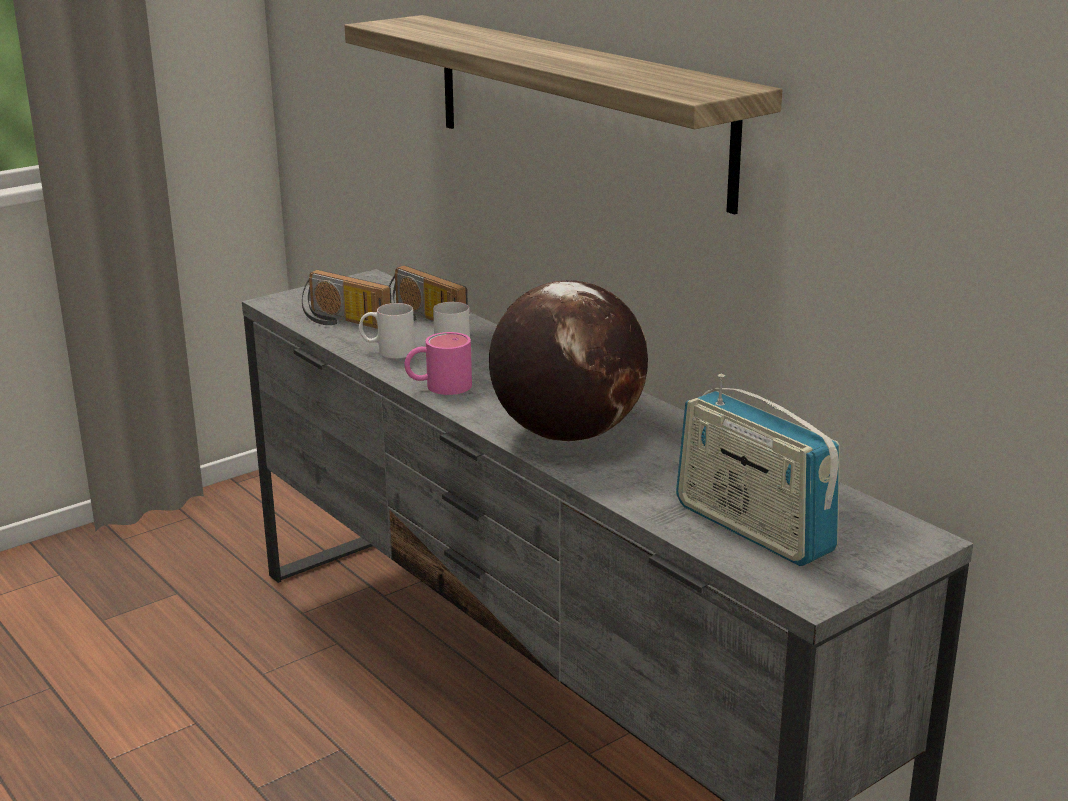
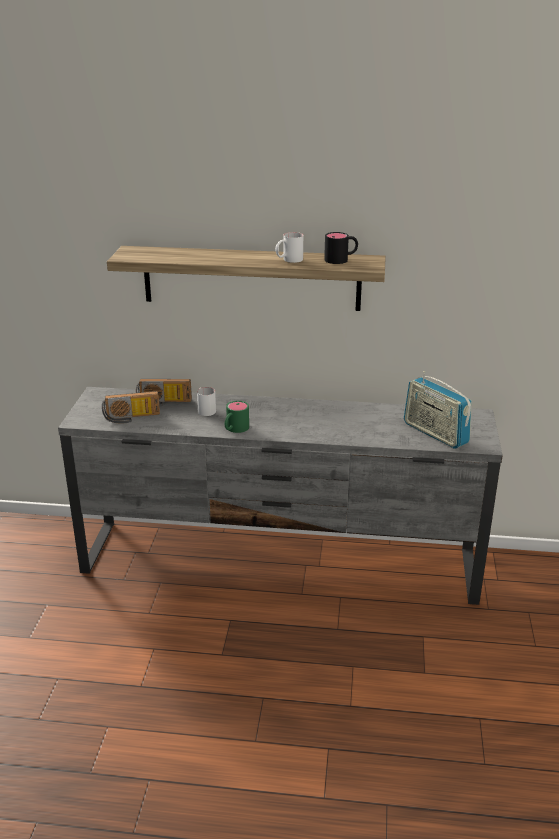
camera: 45 degrees left, 5 degrees up
(387, 351) = (181, 423): white mug -> white mug (288, 260)
(438, 386) = (234, 429): pink mug -> green mug
(567, 434) = (318, 427): globe -> none
(677, 78) = (341, 259): none -> black mug
(752, 529) = (435, 433): radio -> radio turned 45 degrees clockwise

